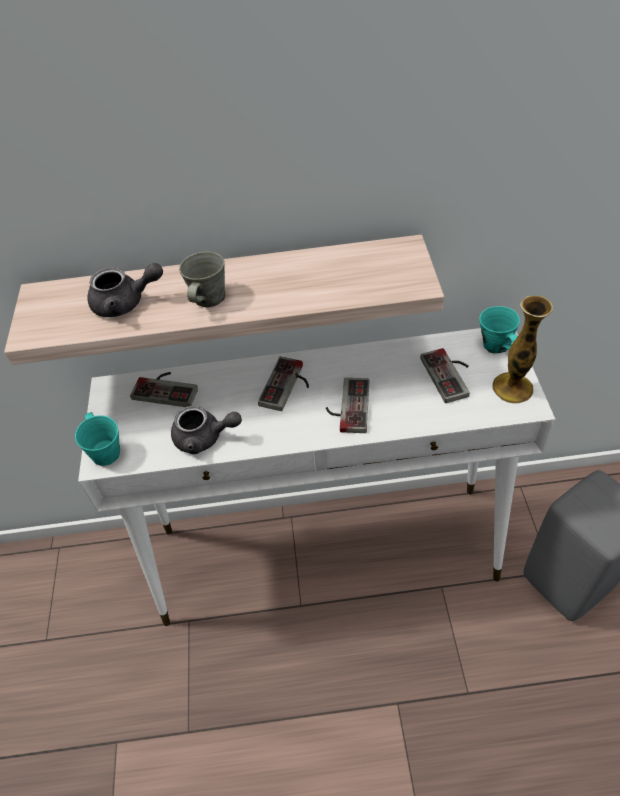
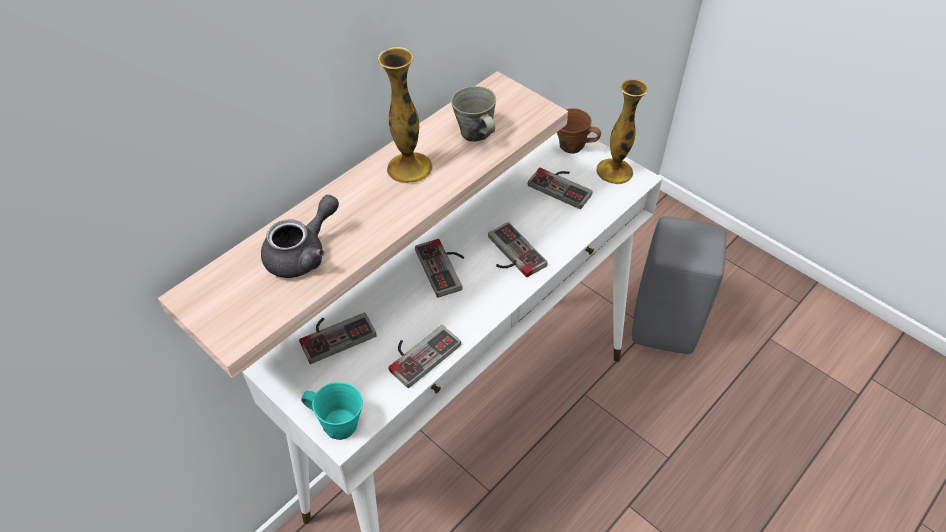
camera: 45 degrees left, 0 degrees up
(204, 438) = (419, 352): grey teapot -> game controller
(208, 299) = (381, 209): grey mug -> grey mug (476, 134)
(263, 279) = (409, 168): none -> vase
(496, 346) = (573, 146): turquoise mug -> brown mug

